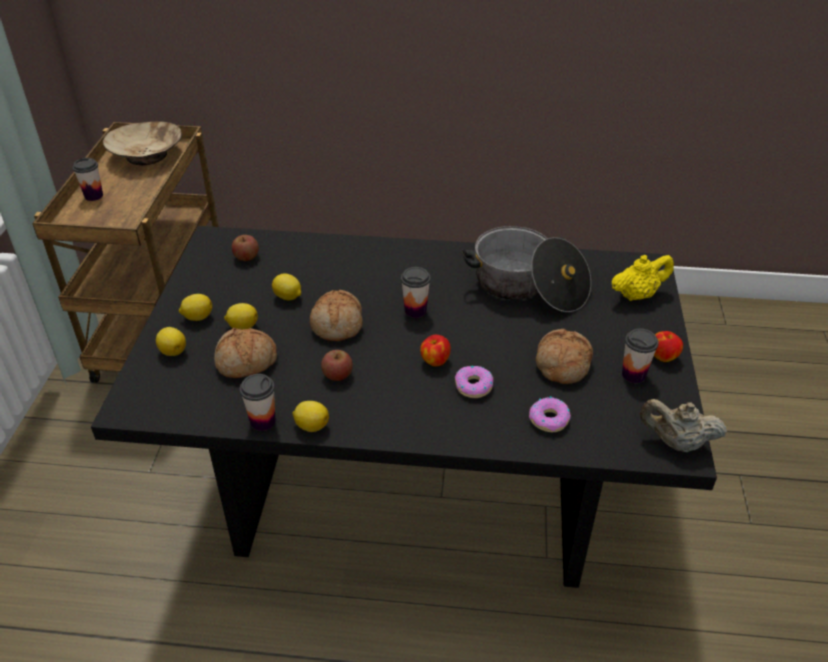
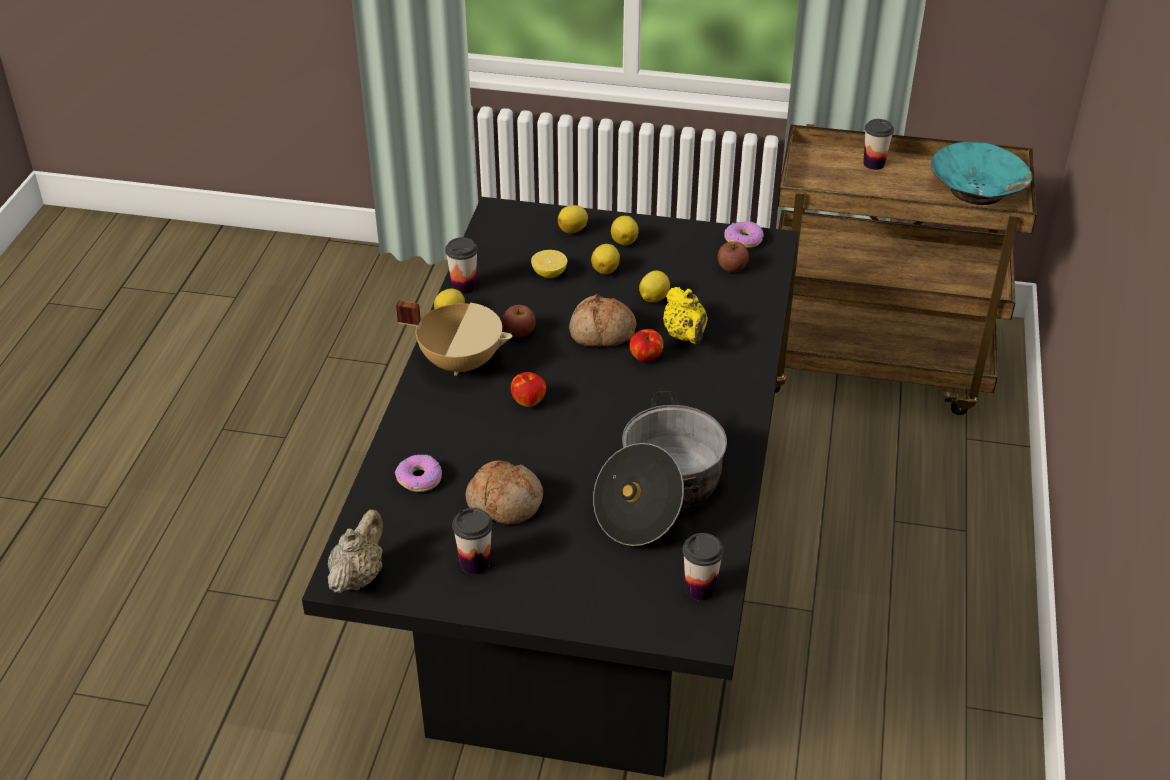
camera: 95 degrees right, 0 degrees up
(147, 155) = (977, 190): beige bowl -> turquoise bowl
(246, 362) = (549, 274): bread -> lemon
(384, 410) = (461, 361): none -> beige cooking pot
(415, 311) = (619, 392): cup -> cup (700, 589)
(473, 386) = (483, 426): donut -> donut (743, 239)
(637, 295) = (632, 602): yellow teapot -> yellow teapot (685, 336)
(663, 356) = (502, 600): apple -> apple (646, 358)

